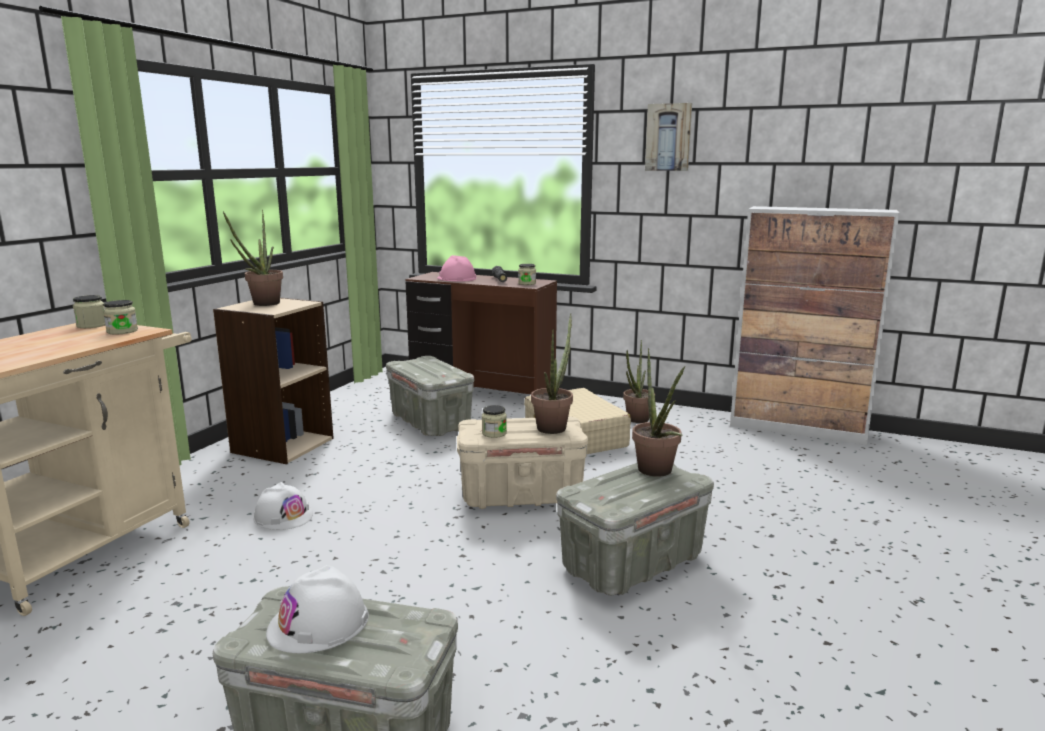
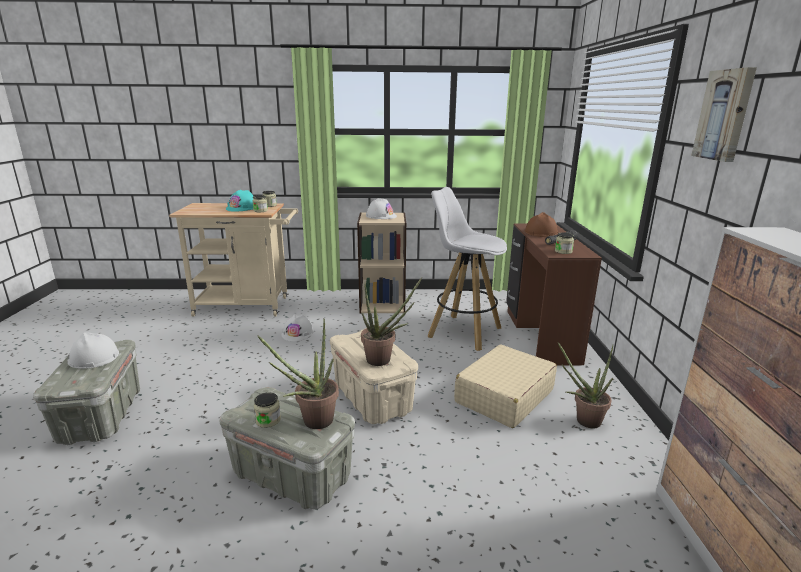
camera: 65 degrees right, 5 degrees up
(63, 338) = (242, 208): none -> turquoise hard hat
(262, 304) = (381, 216): potted plant -> white hard hat
(429, 422) = (463, 332): grey storage box -> white stool
(456, 278) = (540, 232): pink hard hat -> brown hard hat
(494, 433) = (352, 342): jar -> jar (268, 420)

